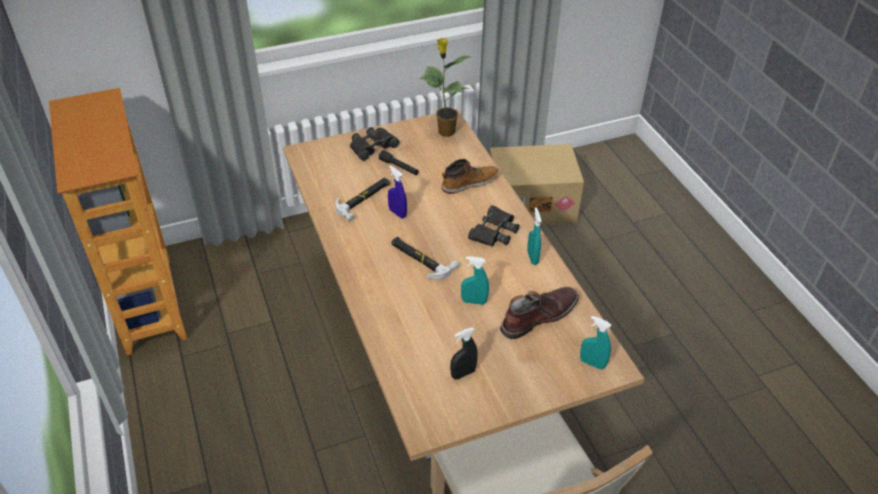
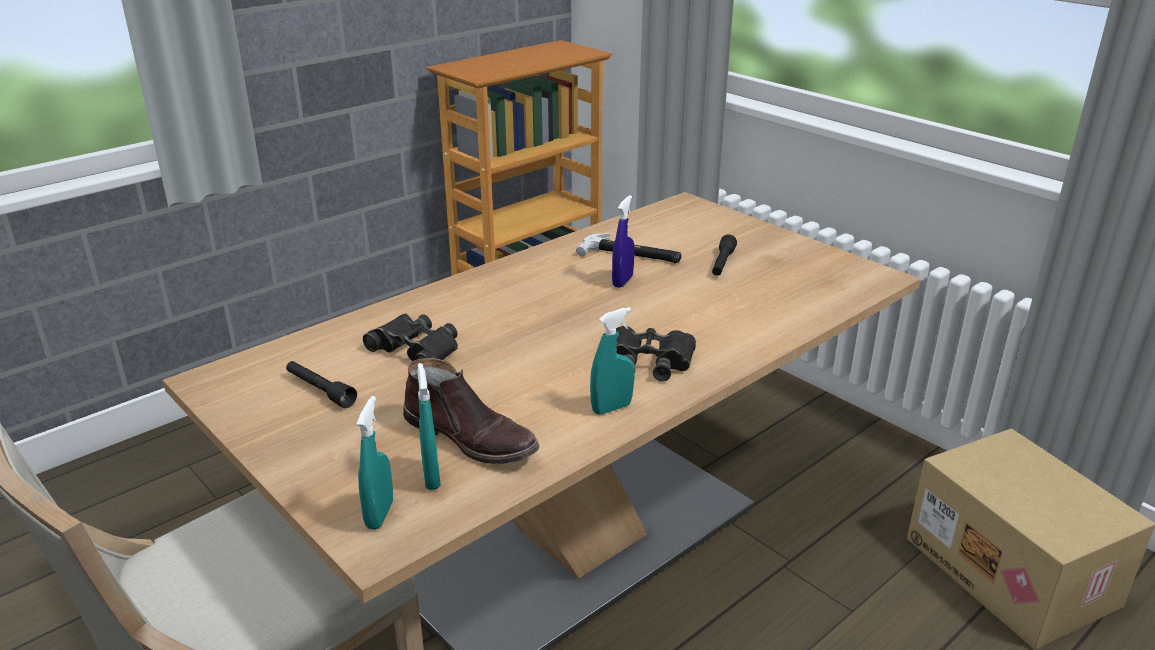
camera: 70 degrees right, 15 degrees down
(372, 147) = (746, 239): black binoculars -> black binoculars (415, 349)
(421, 259) = (540, 315): hammer -> none
(445, 131) = (848, 279): potted plant -> none
(463, 373) = (320, 390): black spray bottle -> black flashlight
(469, 183) = (745, 320): boot -> none
(474, 301) = (474, 373): turquoise spray bottle -> turquoise spray bottle (431, 477)

